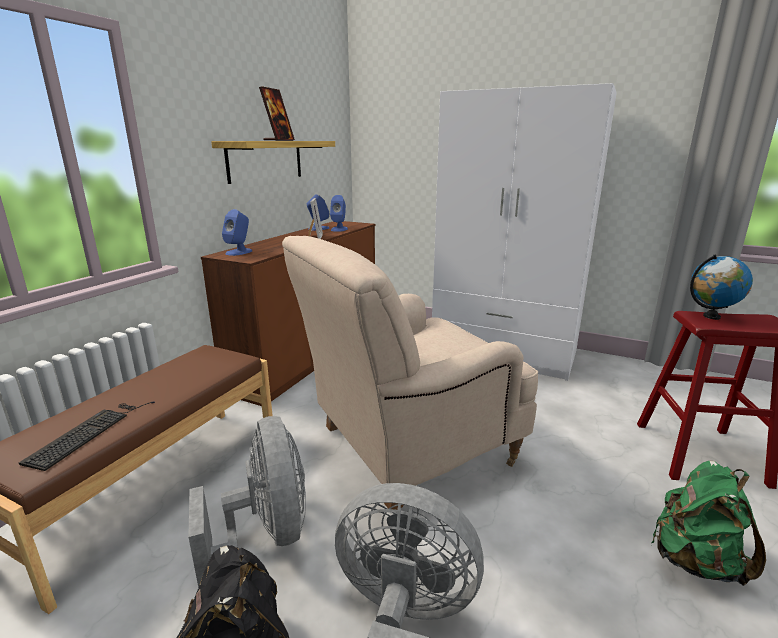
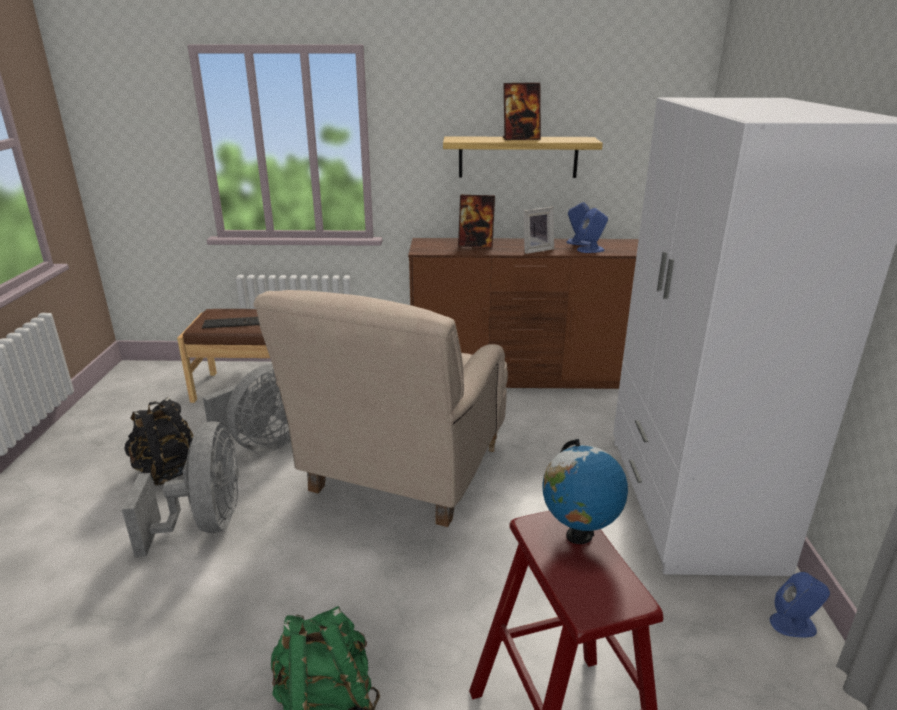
camera: 65 degrees right, 5 degrees up
(239, 252) = (439, 243): blue speaker -> blue speaker (793, 625)
(269, 245) = (476, 245): none -> picture frame
(407, 448) = (402, 475): beige armchair -> beige armchair turned 105 degrees counterclockwise

